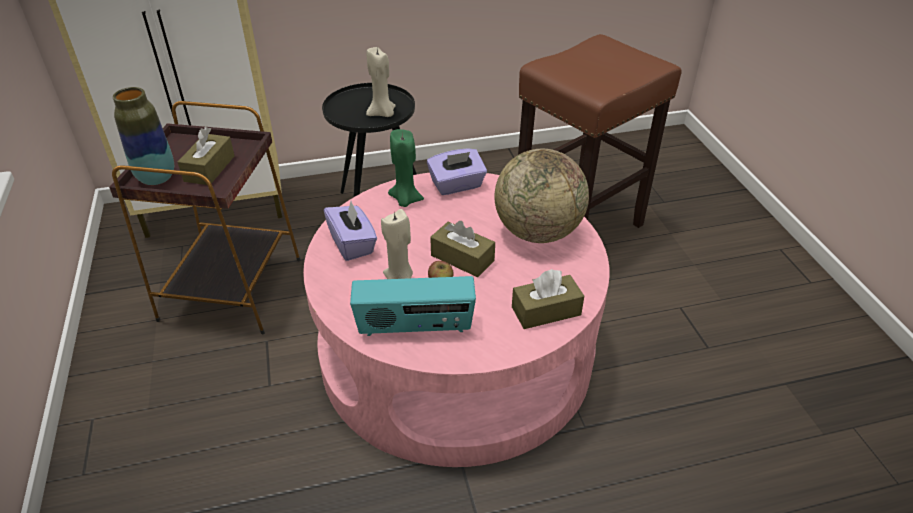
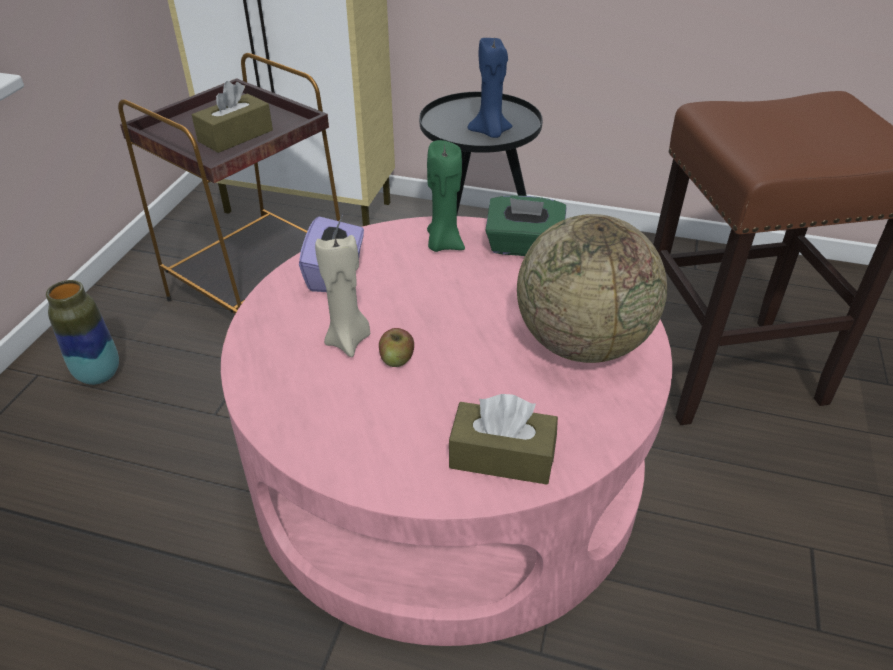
camera: 30 degrees right, 0 degrees up
(156, 178) = (177, 130): vase -> vase (99, 374)
(382, 114) = (490, 132): beige candle -> blue candle
(415, 327) = (315, 404): radio -> none
(457, 185) = (523, 247): purple tissue box -> green tissue box
(462, 258) = (450, 340): brown tissue box -> none

